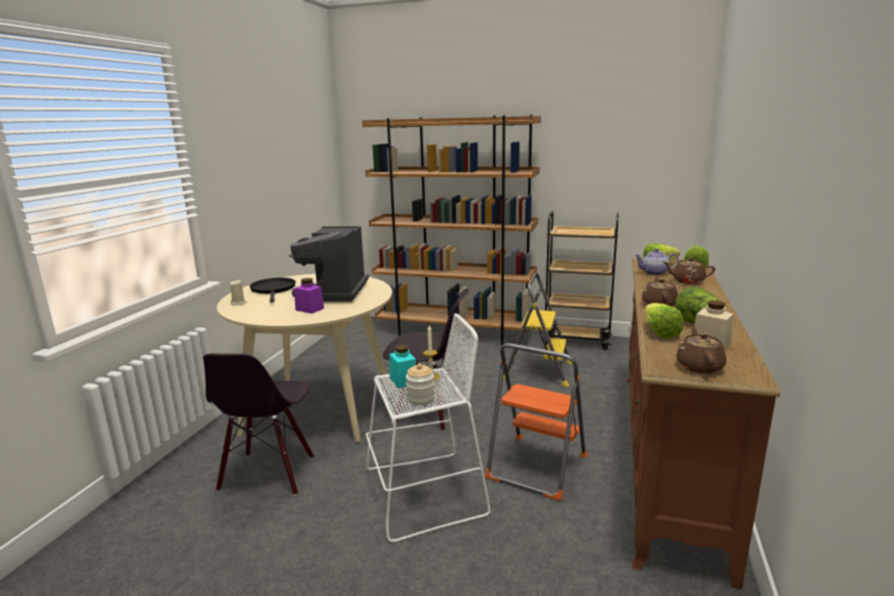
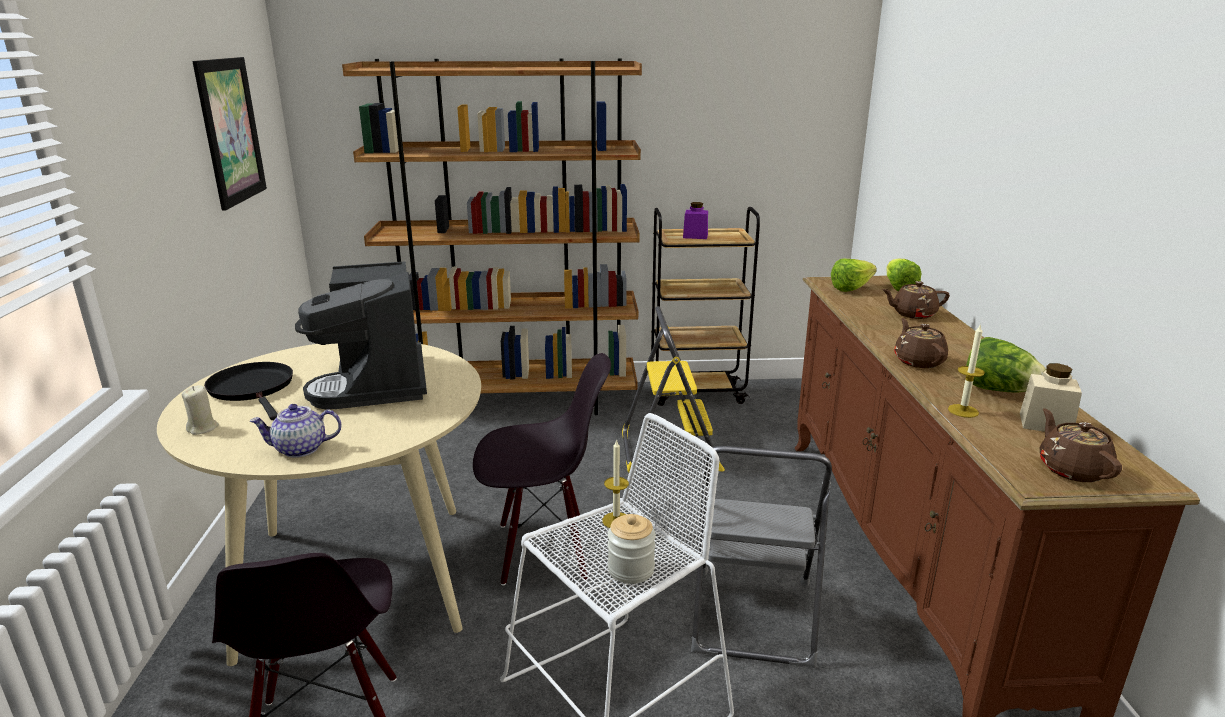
camera: 20 degrees left, 5 degrees up
(298, 156) = (231, 131): none -> picture
(309, 309) = (356, 425): purple jar -> purple jar (695, 236)
(403, 381) = (579, 537): turquoise jar -> none
(535, 468) = (751, 619): orange step ladder -> grey step ladder
(654, 273) = (859, 303): teapot -> teapot (300, 449)
(658, 331) = (963, 411): lettuce -> candle

